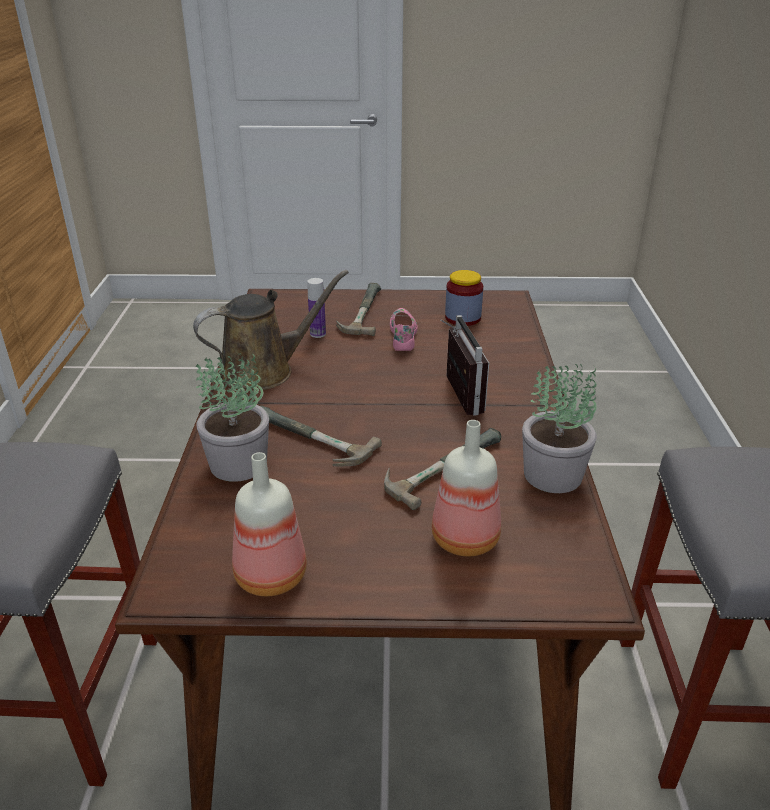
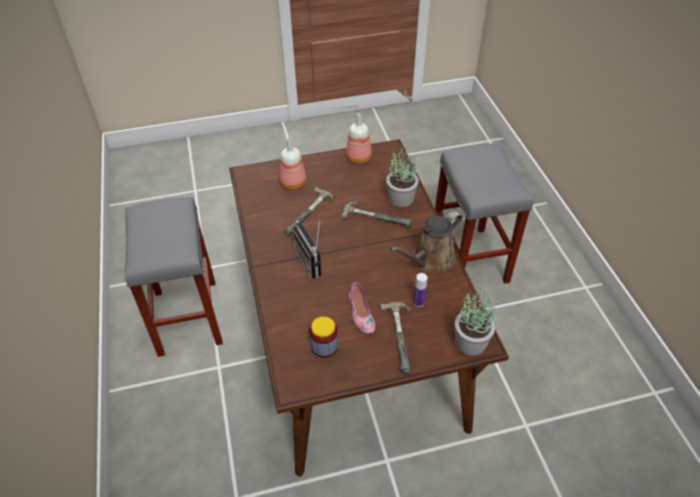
camera: 165 degrees right, 15 degrees up
(553, 476) = (258, 219): potted plant -> potted plant (470, 341)

